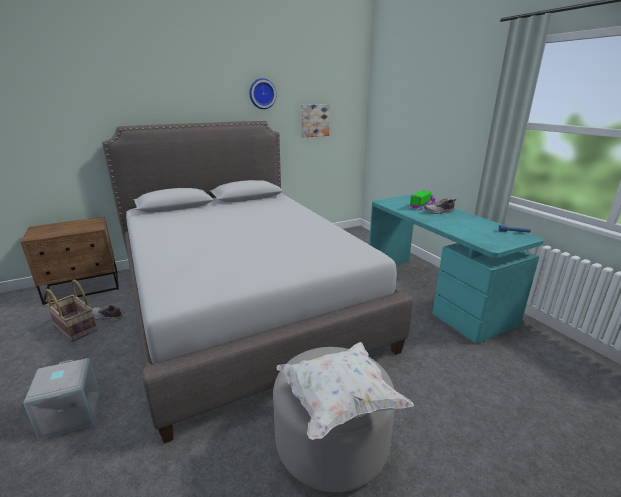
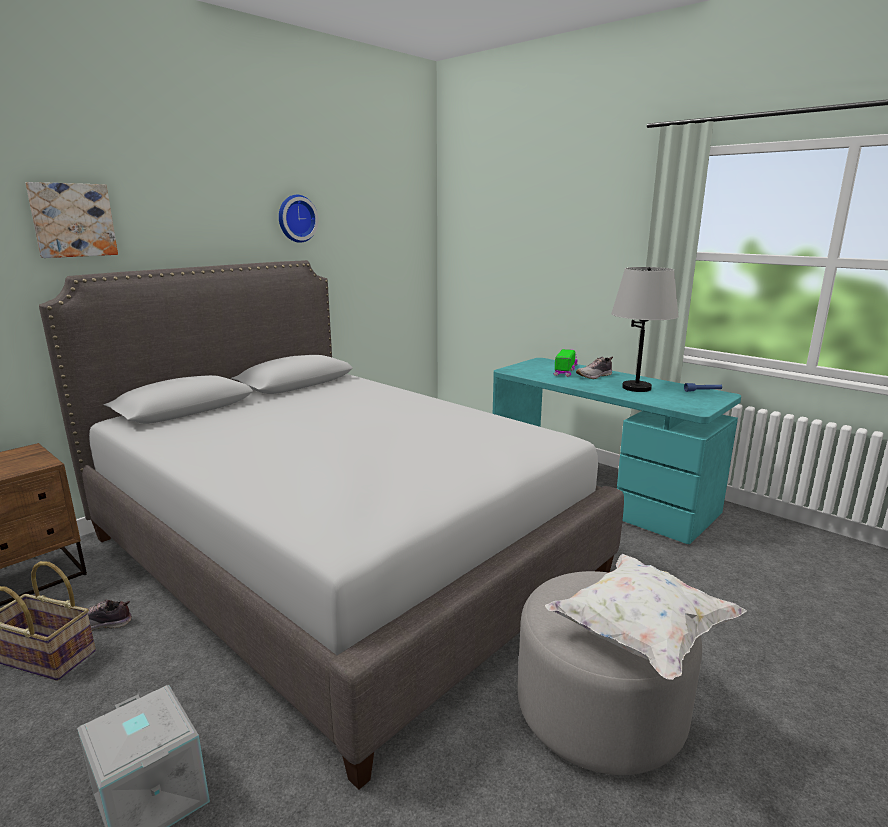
camera: 20 degrees left, 5 degrees down
(314, 120) = (370, 258): picture -> picture (72, 220)
(462, 224) = (637, 388): none -> grey table lamp

